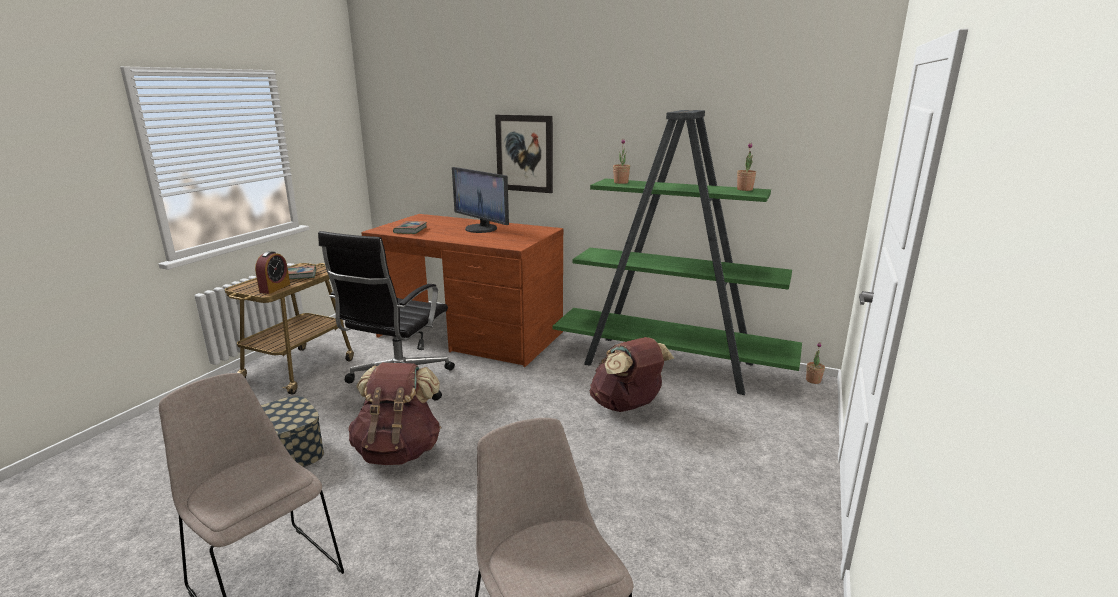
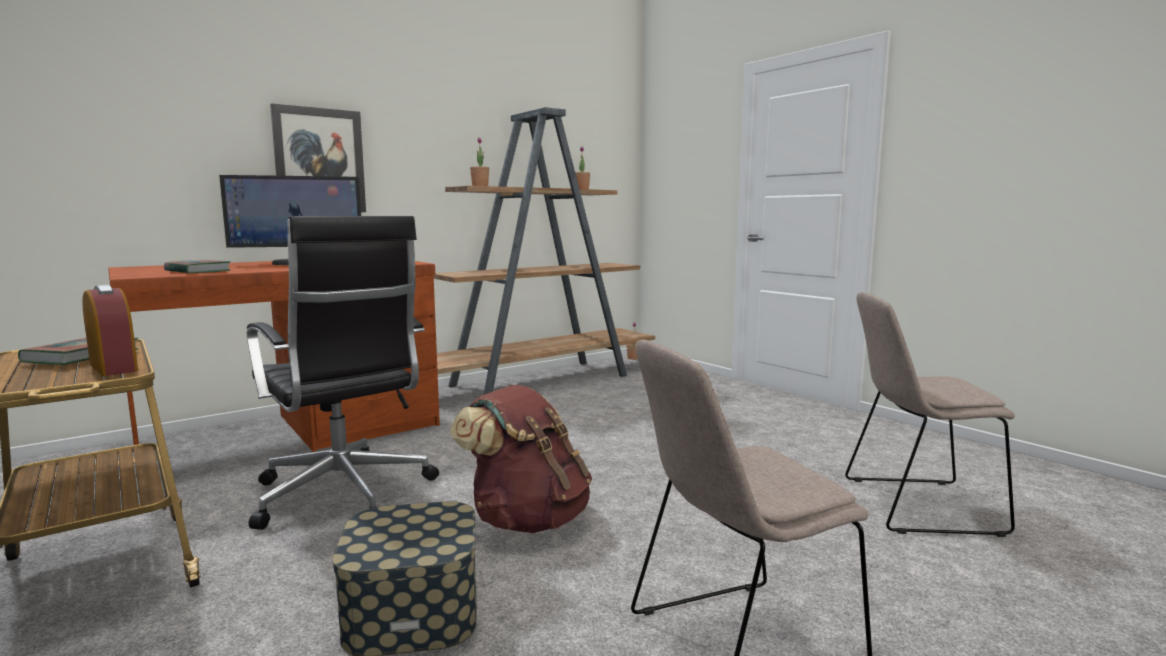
camera: 60 degrees left, 10 degrees down
(627, 406) = (589, 408): brown backpack -> none
(671, 365) = (542, 380): green bookcase -> brown bookcase

